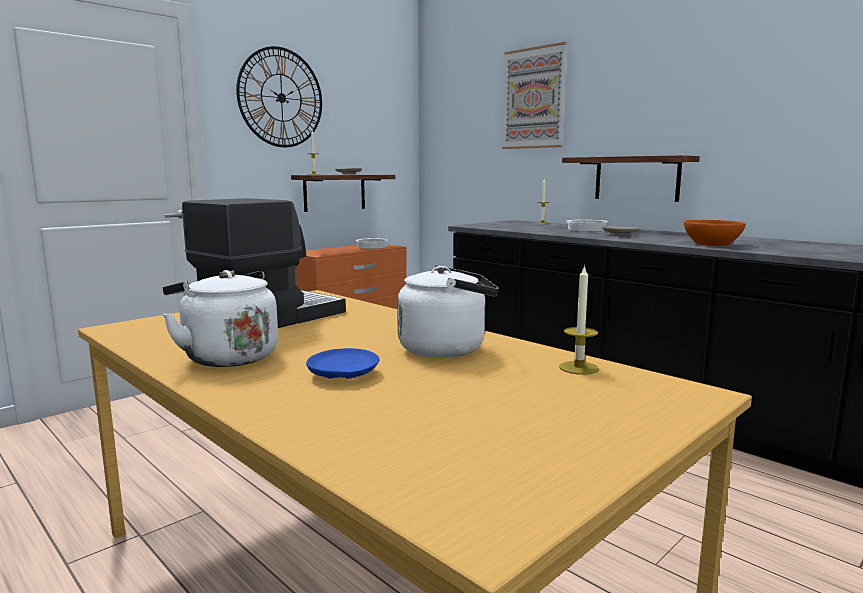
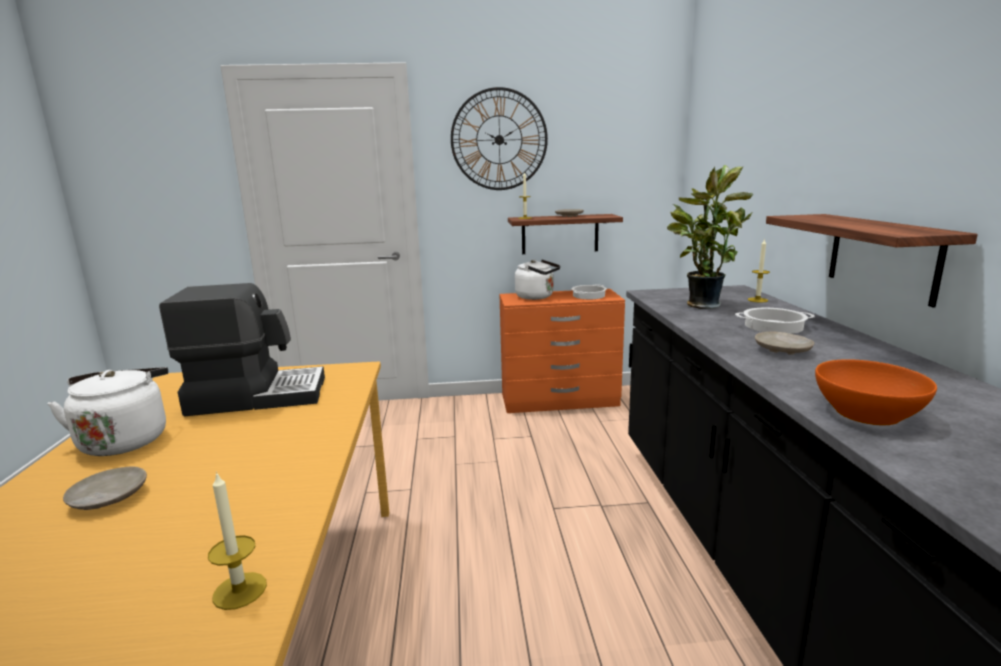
camera: 40 degrees right, 5 degrees up
(343, 374) = (108, 498): blue plate -> beige plate
(447, 349) = (240, 495): white kettle -> white kettle (537, 297)
(519, 226) = (700, 305): none -> potted plant
(534, 98) = (780, 122): picture -> none

